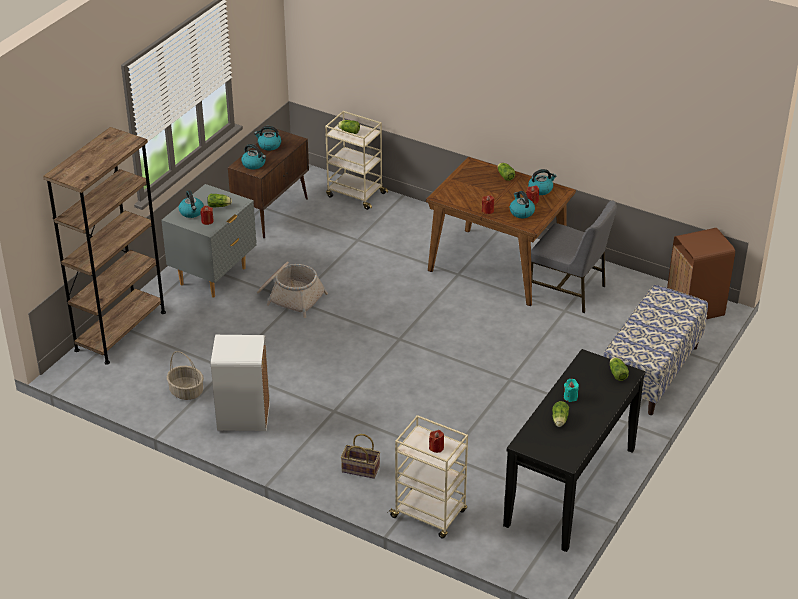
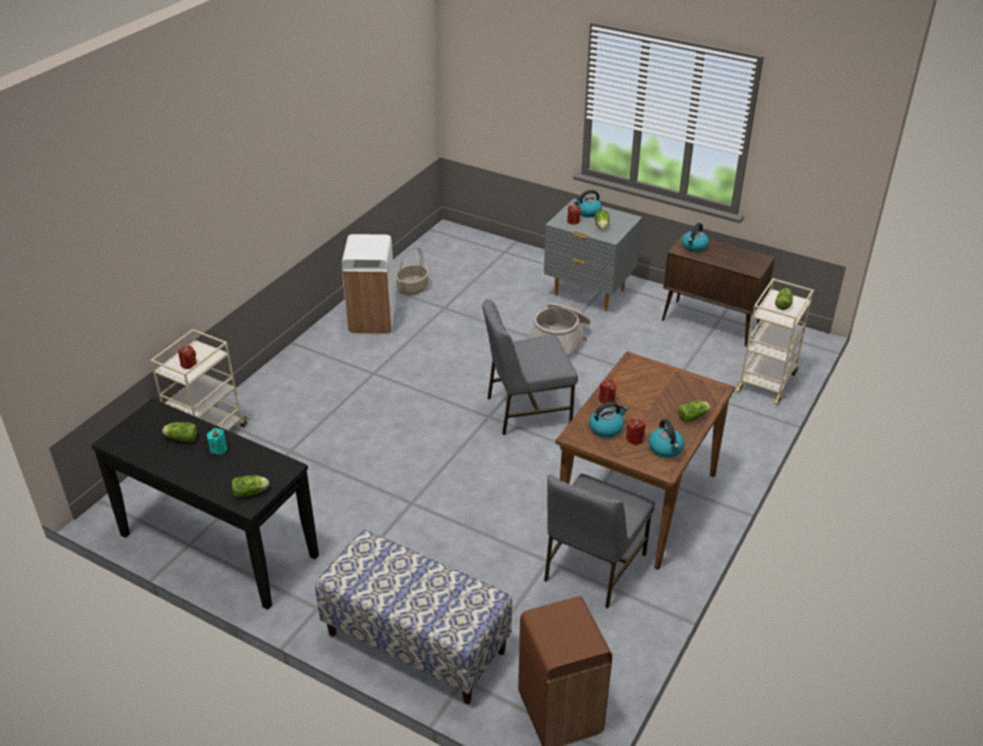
camera: 90 degrees right, 0 degrees up
(120, 331) = (500, 249): brown bookcase -> none
(269, 145) = (736, 254): kettle -> none
(359, 469) = (284, 390): basket -> none
(391, 317) = (527, 410): none -> grey chair

